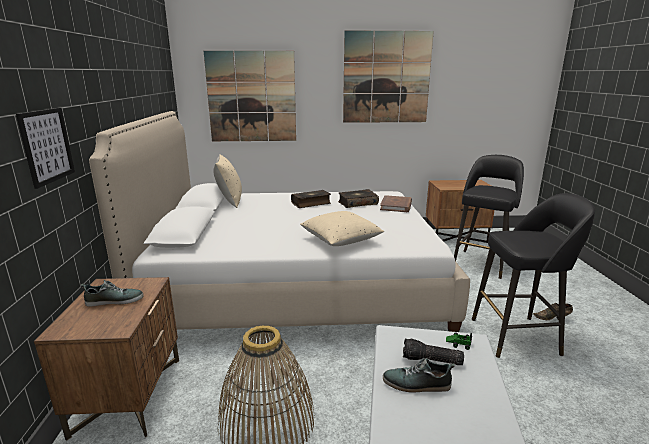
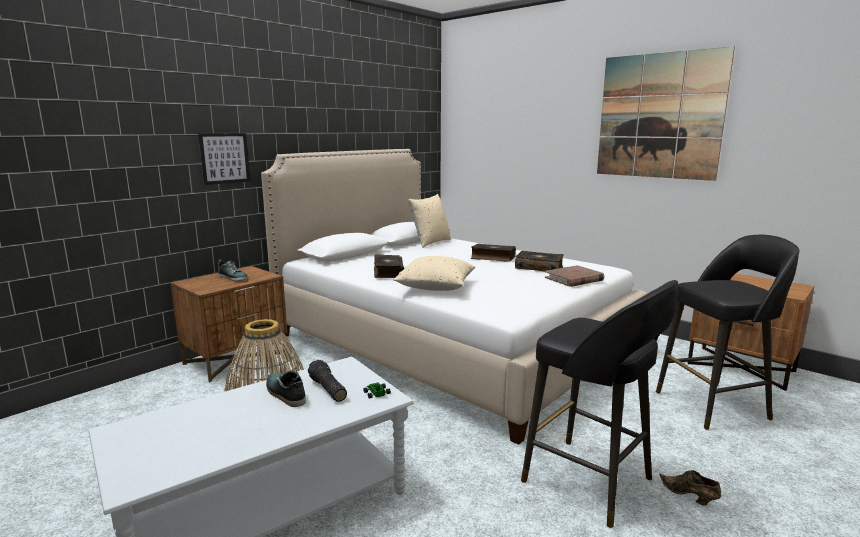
camera: 45 degrees right, 5 degrees down
(251, 97) = (503, 139): picture -> none
(272, 239) = (388, 272): none -> book

